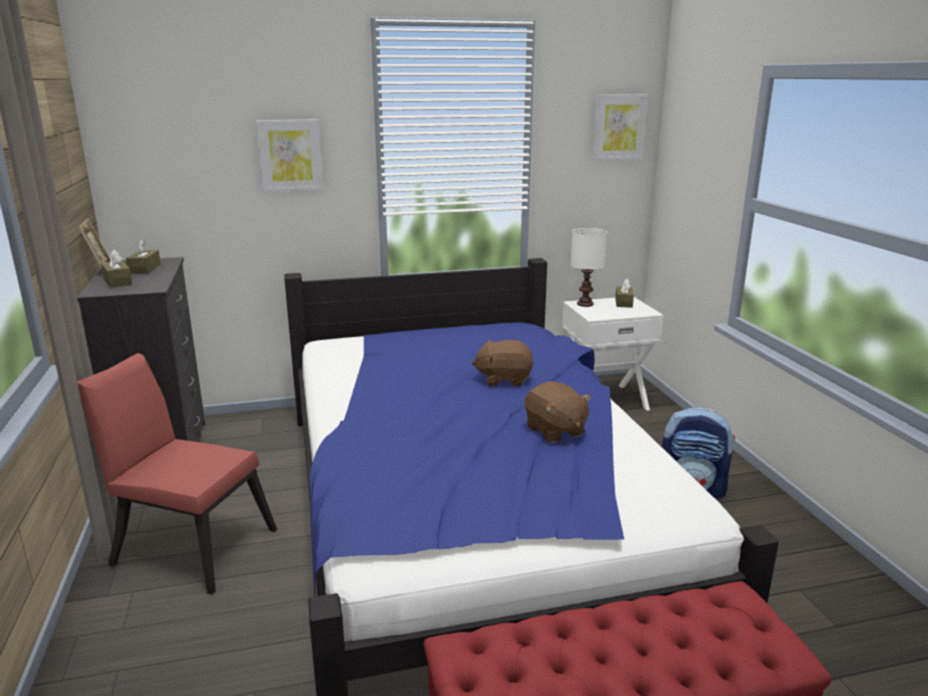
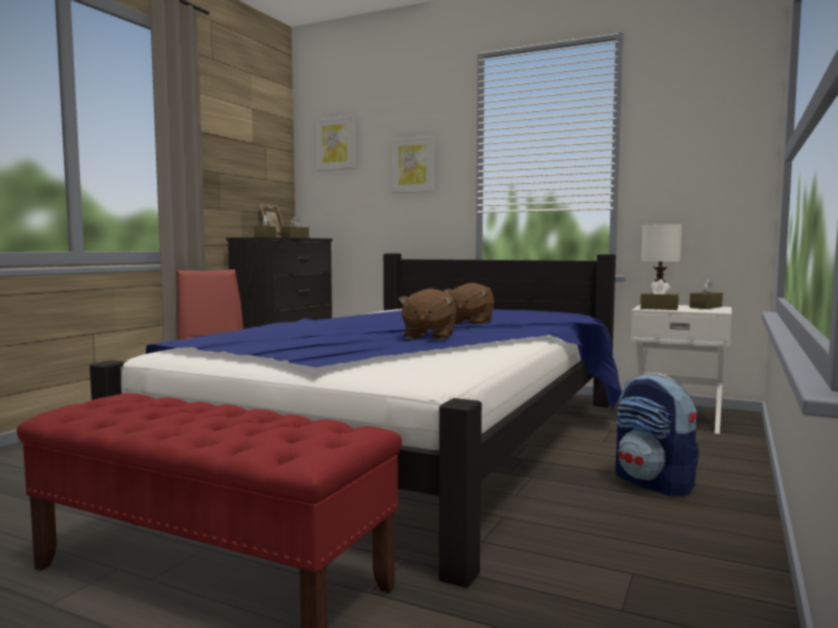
camera: 40 degrees right, 15 degrees down
(504, 379) = (469, 323): brown plush toy -> brown plush toy turned 105 degrees counterclockwise
(603, 314) = (659, 308): none -> brown tissue box
(619, 127) = (722, 124): picture -> picture (336, 144)

